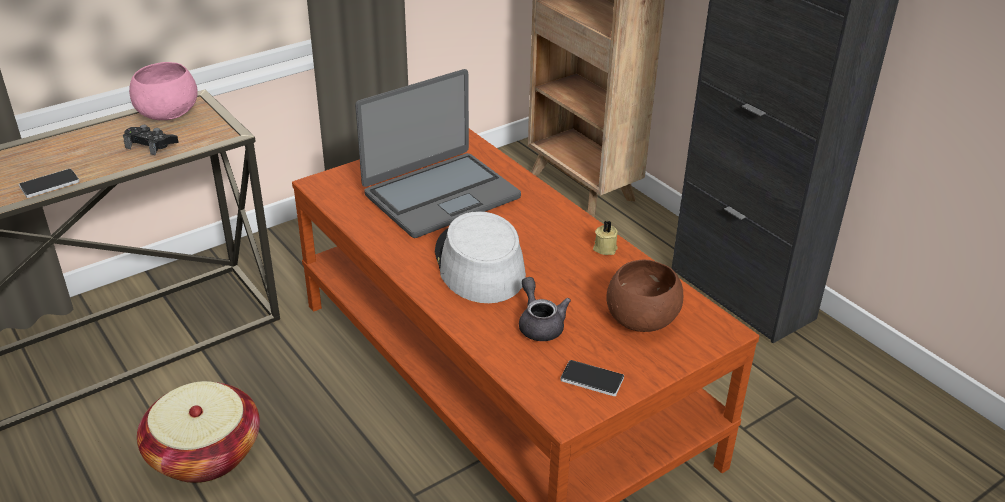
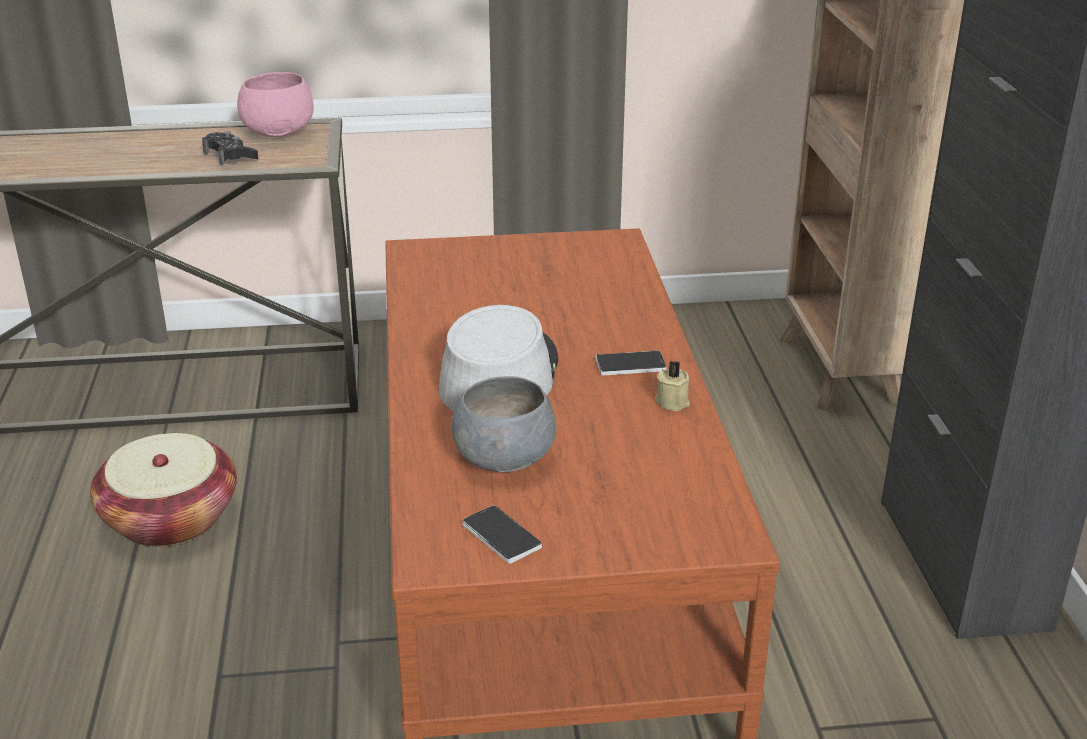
camera: 30 degrees right, 5 degrees down
(49, 184) = (102, 169): phone -> phone (630, 365)
(440, 195) = (531, 293): laptop -> none
(539, 324) = (503, 458): grey teapot -> grey bowl
(640, 319) = (633, 492): brown bowl -> none

